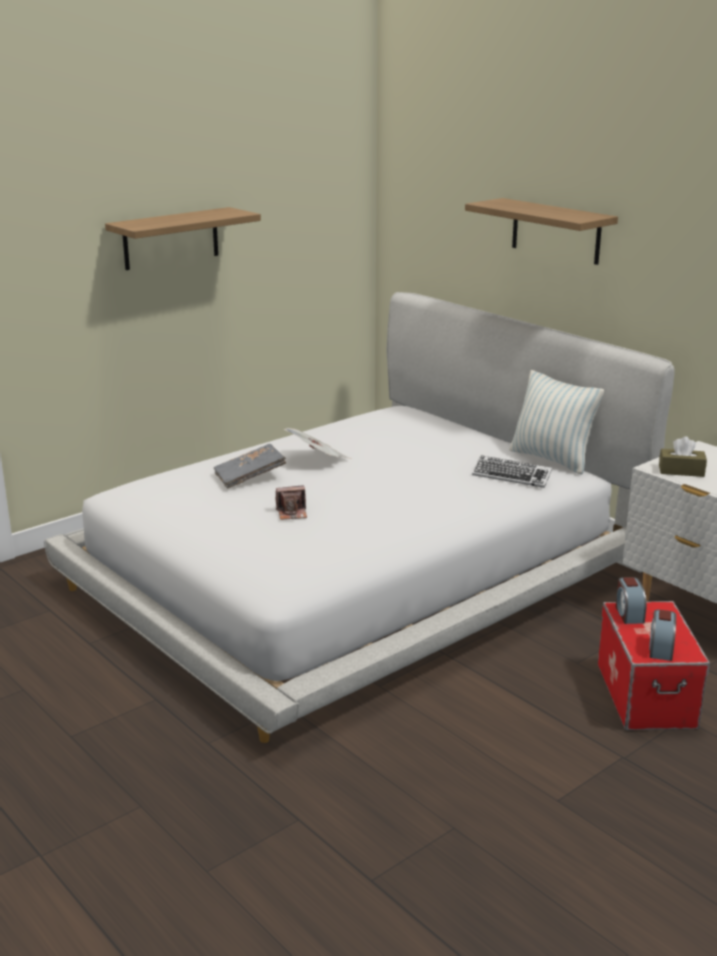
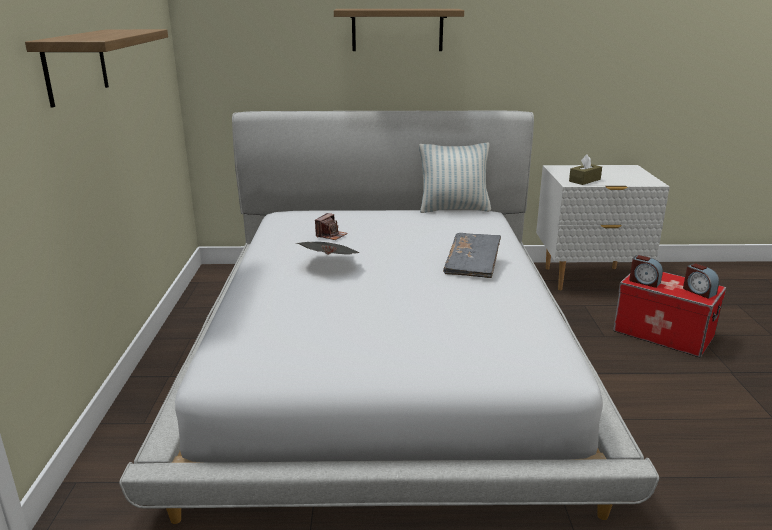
camera: 50 degrees left, 0 degrees up
(250, 477) = (313, 299): grey book -> grey book (472, 265)
(292, 513) = (418, 308): camera -> camera (331, 235)
(511, 476) = (468, 225): keyboard -> none

